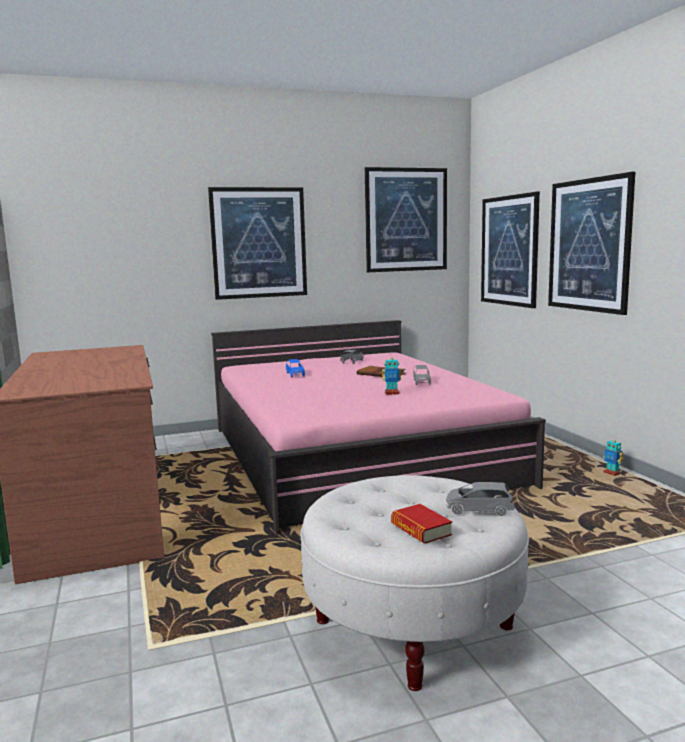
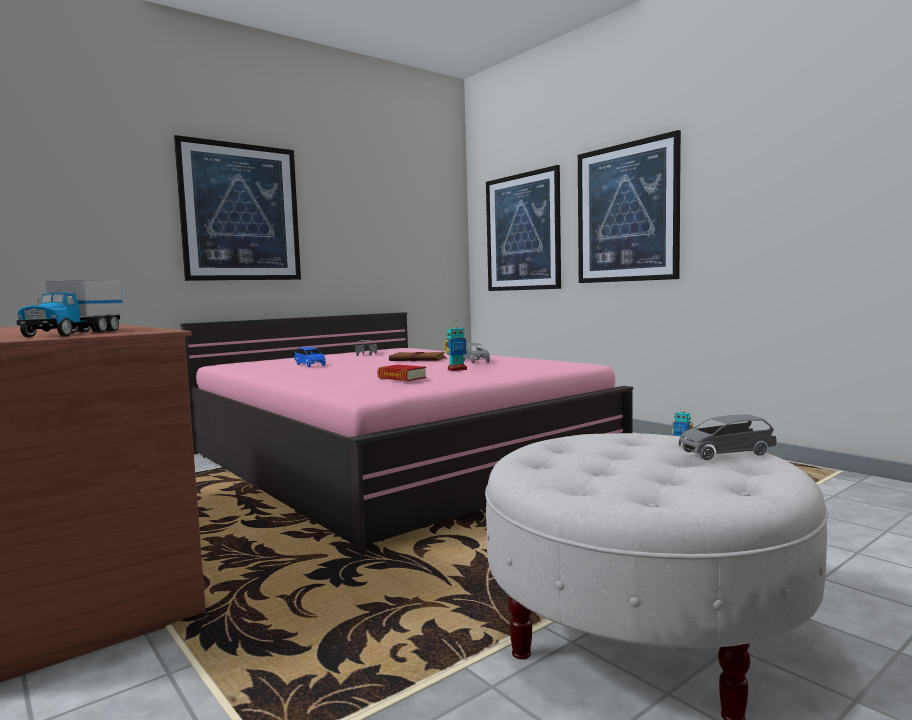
camera: 20 degrees left, 5 degrees down
(92, 382) = (75, 333): none -> toy truck
(406, 220) = (406, 200): picture -> none
(421, 529) = (694, 479): book -> book (402, 378)

